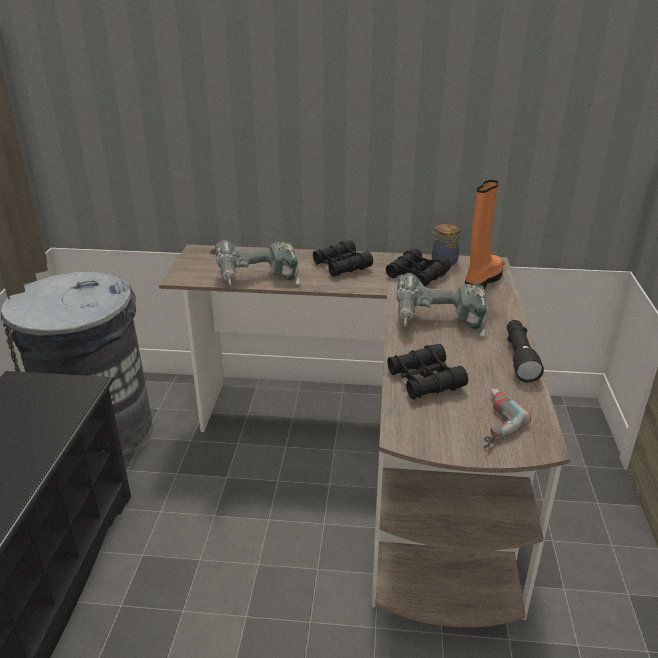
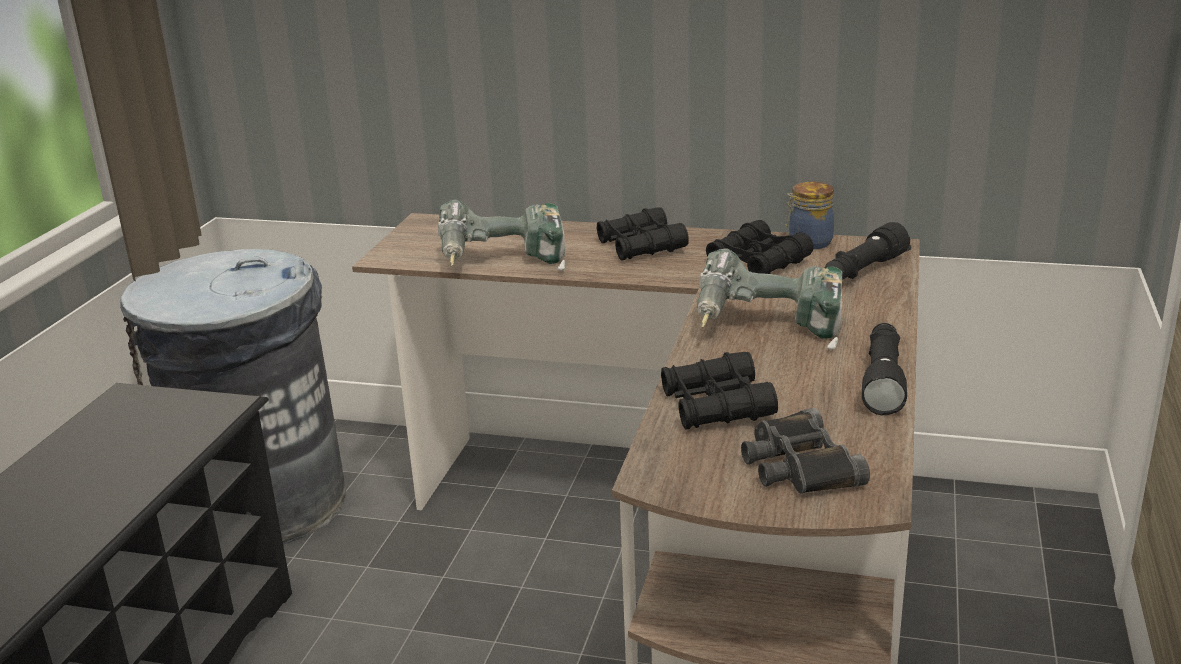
camera: 10 degrees right, 5 degrees down
(482, 280) = (862, 271): orange boot -> black flashlight
(489, 421) = (798, 465): power drill -> black binoculars

